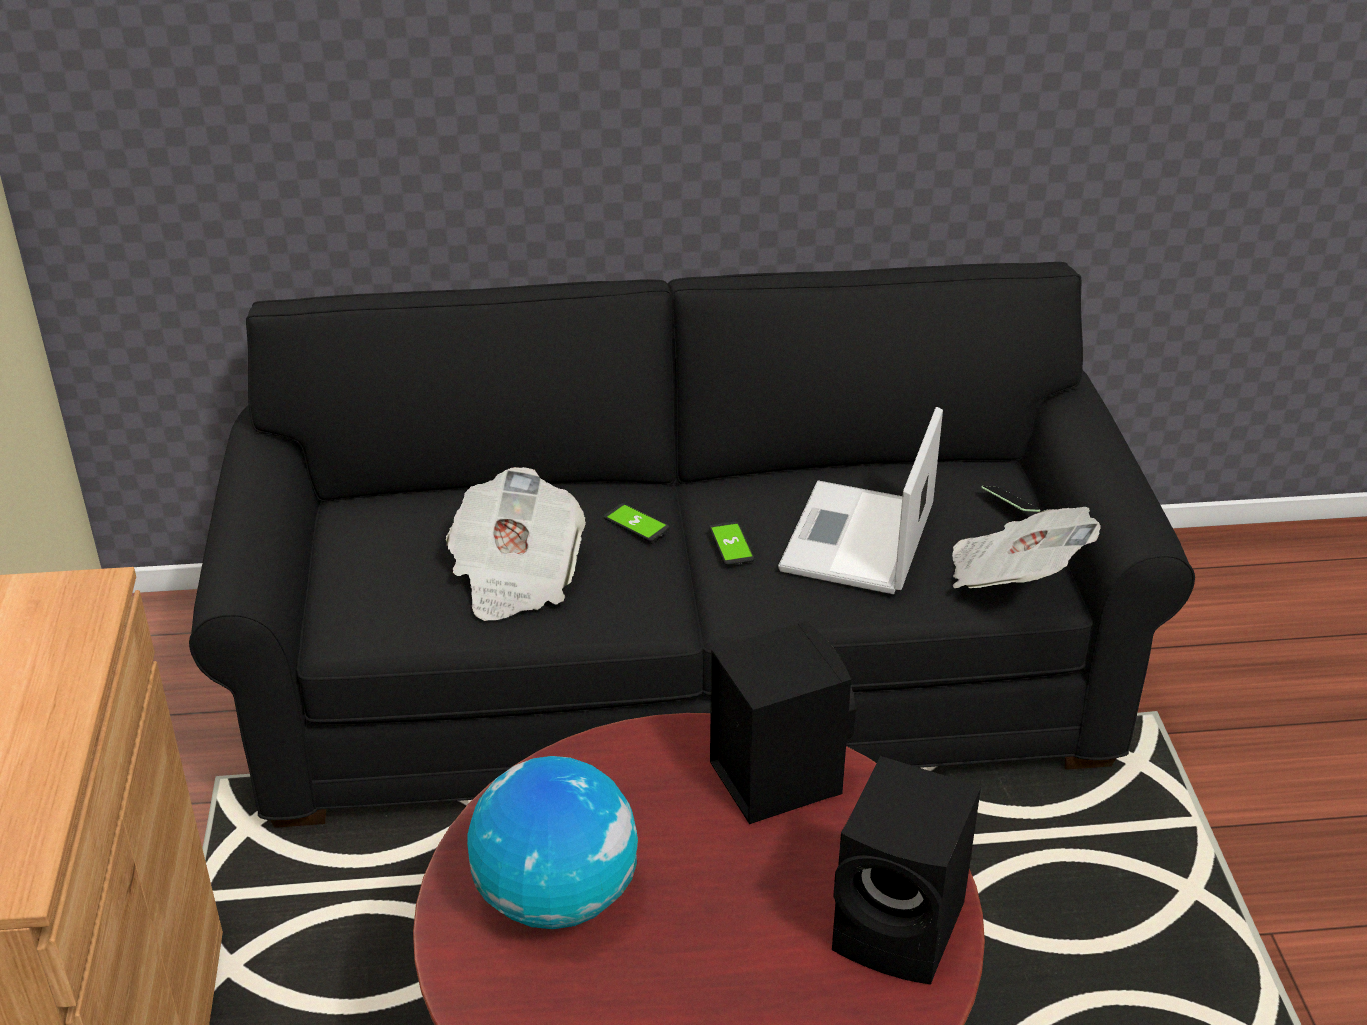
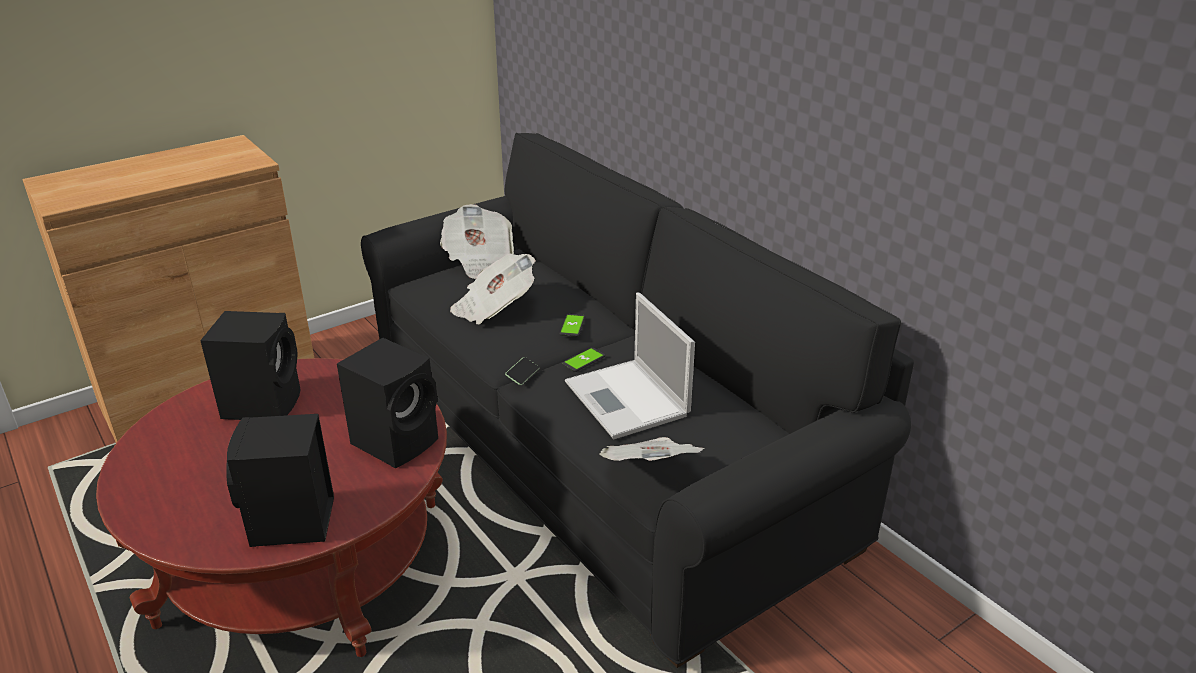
camera: 60 degrees right, 5 degrees down
(350, 544) = (479, 260): none -> newspaper
(555, 898) = (264, 403): globe -> black speaker
(857, 541) = (628, 400): laptop -> laptop turned 105 degrees counterclockwise
(1009, 506) = (731, 449): phone -> phone (522, 376)

